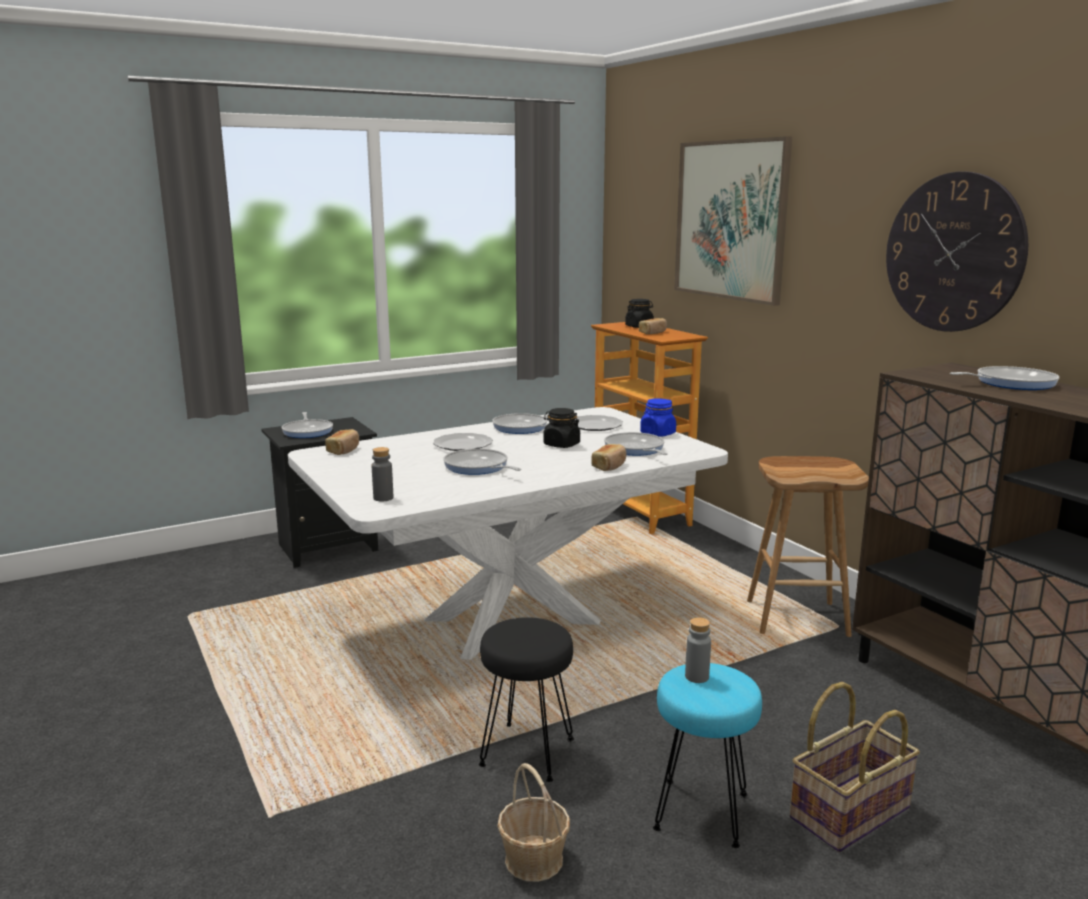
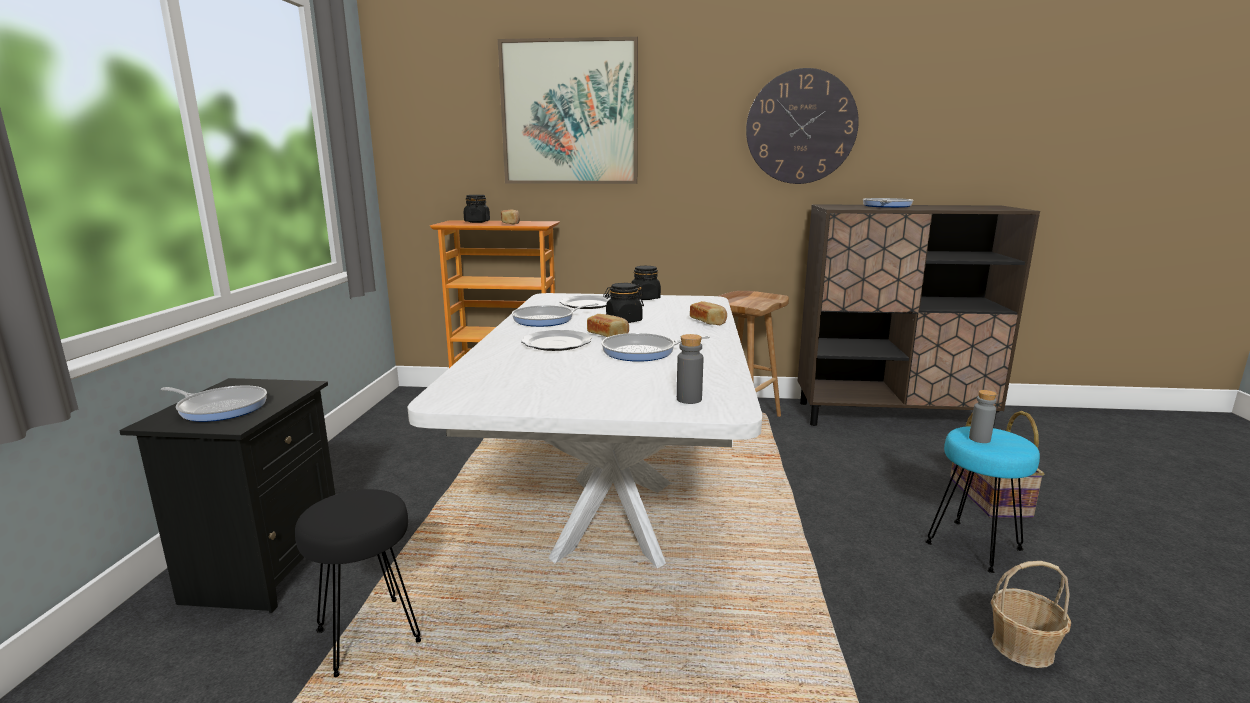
camera: 55 degrees left, 0 degrees up
(344, 450) = (468, 384): bread -> bread (608, 335)
(526, 753) = (853, 592): black stool -> black stool (368, 638)
(635, 449) = (676, 309): frying pan -> none
(657, 434) = (645, 298): blue jar -> black jar

